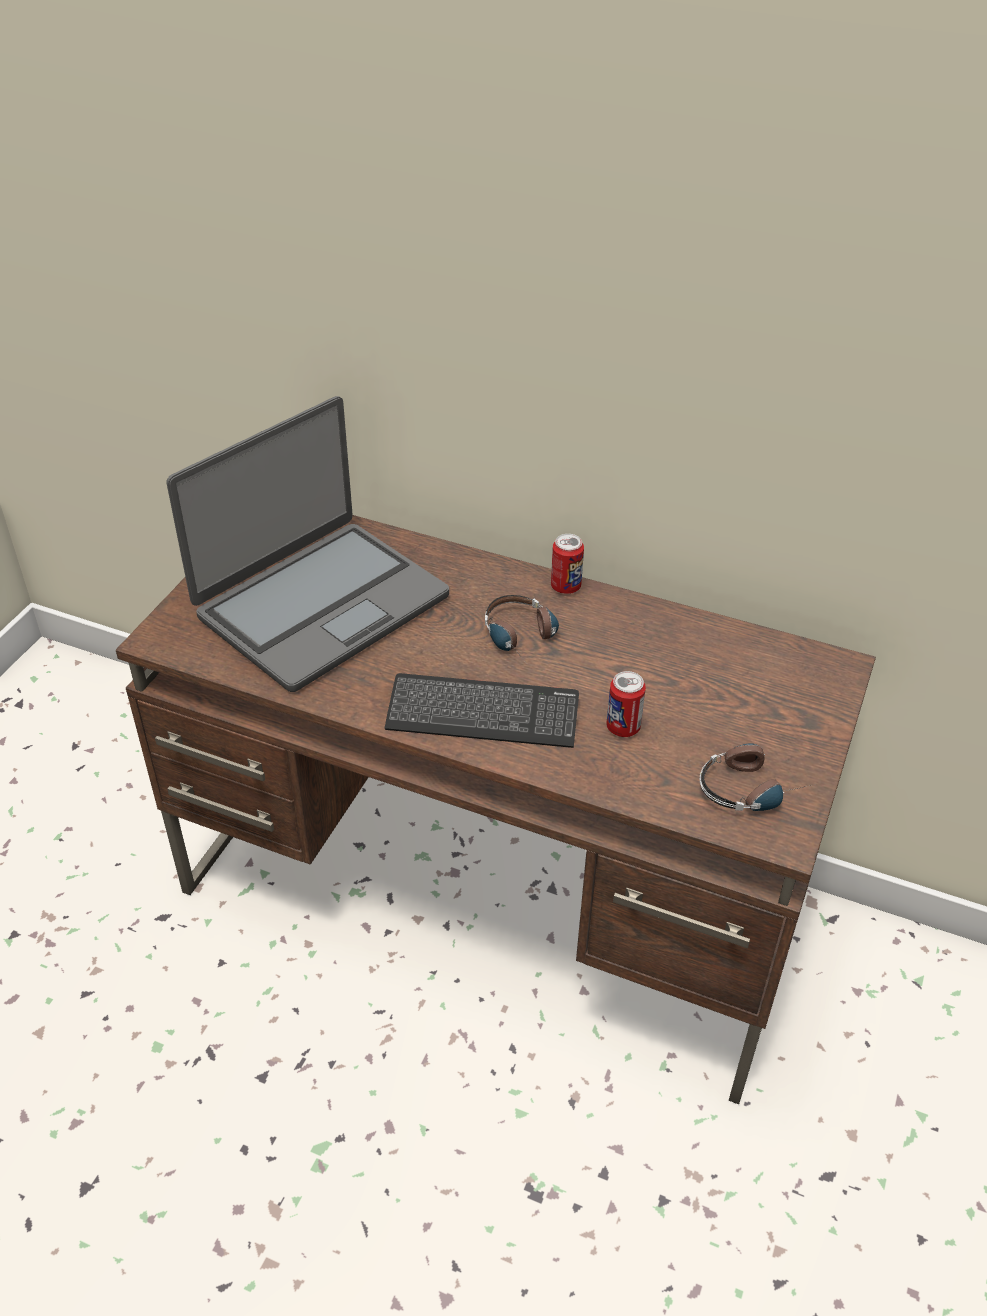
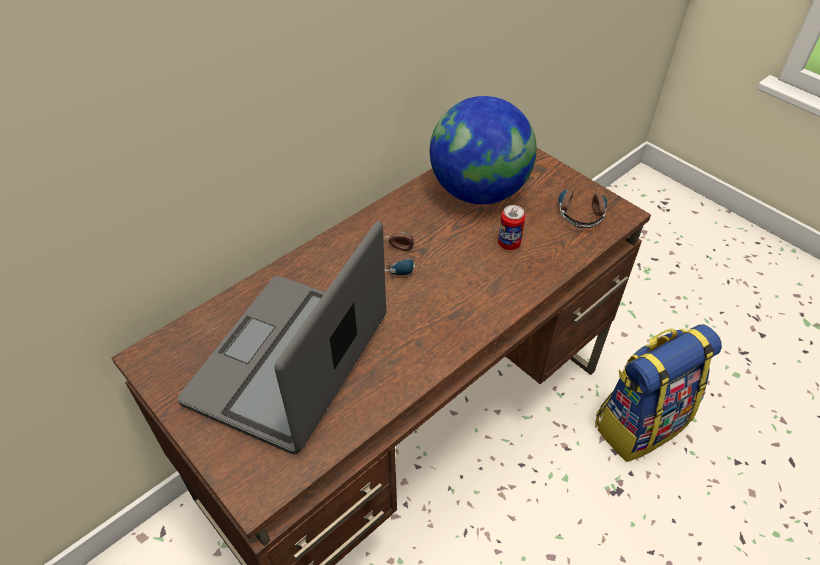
camera: 65 degrees left, 5 degrees up
(321, 605) = (290, 362): laptop -> laptop turned 135 degrees counterclockwise
(482, 714) = (463, 305): keyboard -> none
(565, 587) = (363, 222): can -> none
(680, 1201) = (640, 422): none -> backpack
(705, 671) = (478, 191): none -> globe

